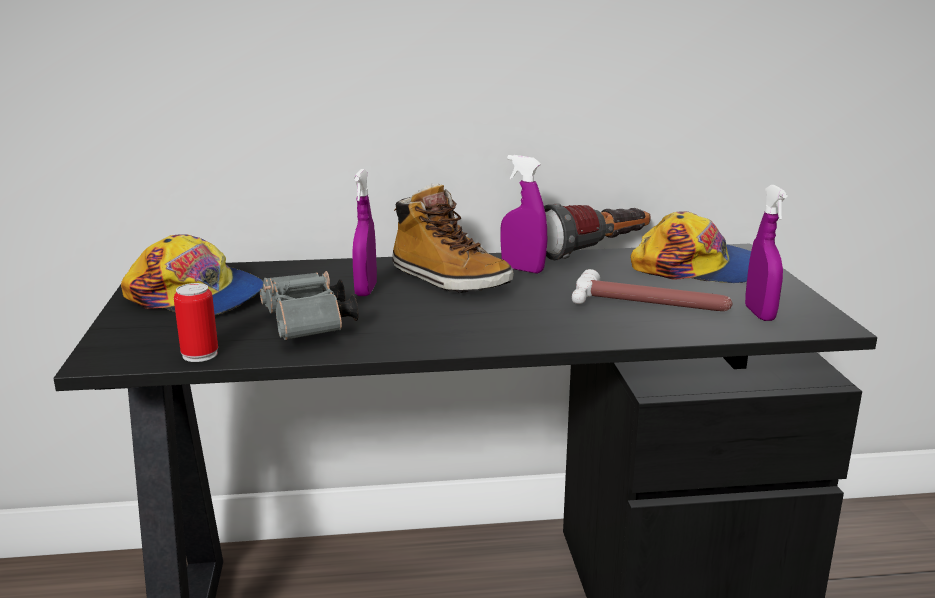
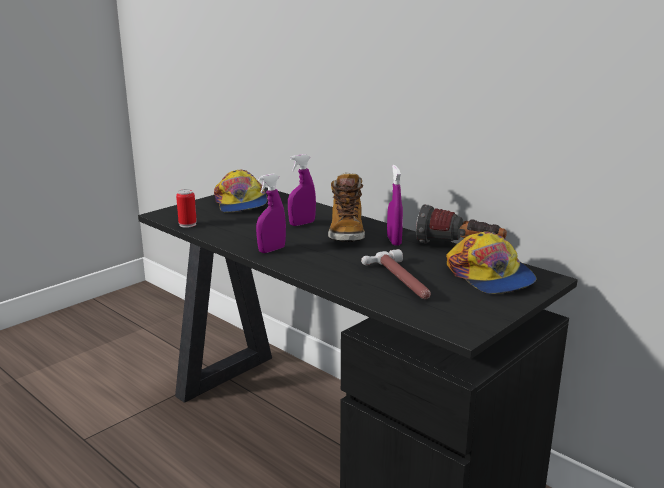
camera: 50 degrees right, 0 degrees up
(308, 327) = (242, 229): grey binoculars -> none
(759, 314) = (442, 310): purple spray bottle -> purple spray bottle (271, 250)

